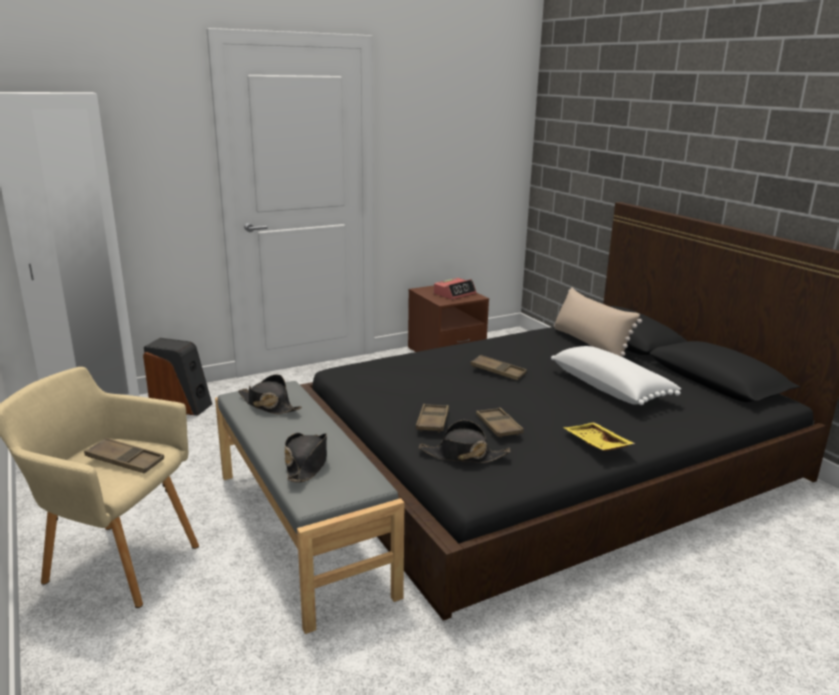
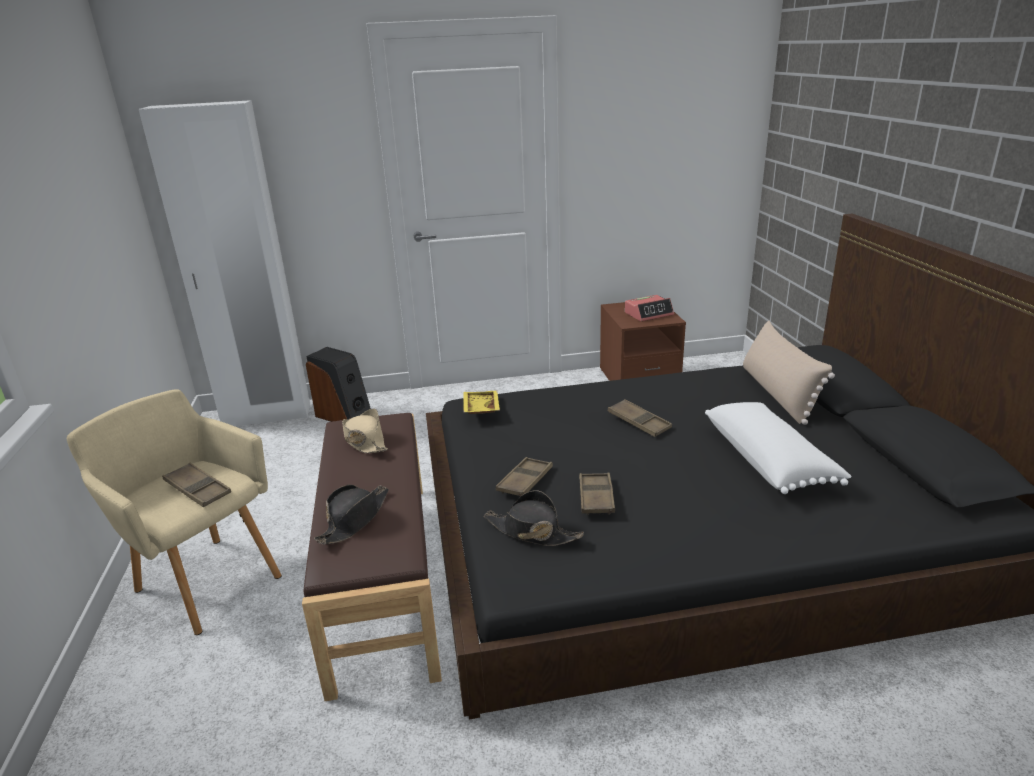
camera: 20 degrees right, 5 degrees up
(269, 405) = (364, 440): black hat -> beige hat
(303, 530) = (384, 576): grey bench -> brown bench
(595, 444) = (700, 540): yellow tray -> yellow tray (480, 409)

